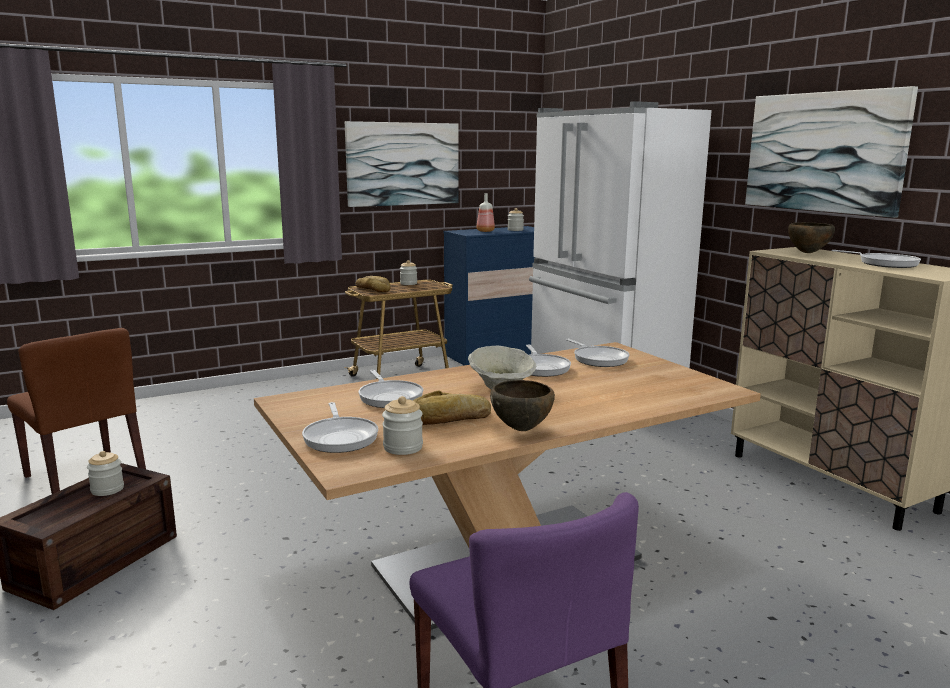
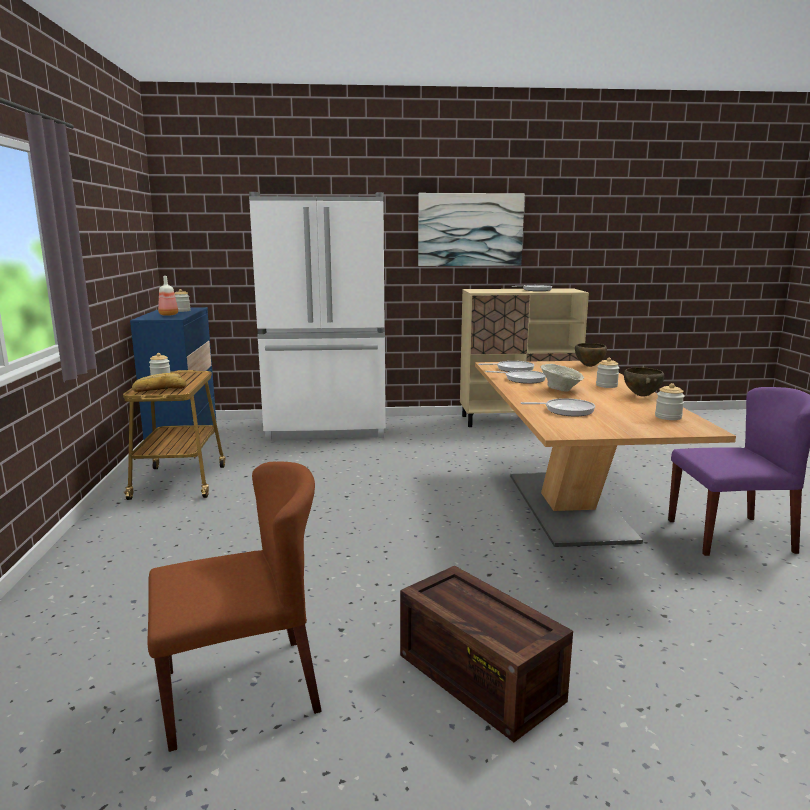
camera: 65 degrees left, 0 degrees up
(107, 489) = (462, 600): jar -> jar (606, 385)
(340, 437) = (647, 426): frying pan -> none
(403, 164) = (99, 248): picture -> none
(449, 419) = (618, 404): bread -> none
(807, 253) = (489, 290): brown bowl -> brown bowl (589, 366)

